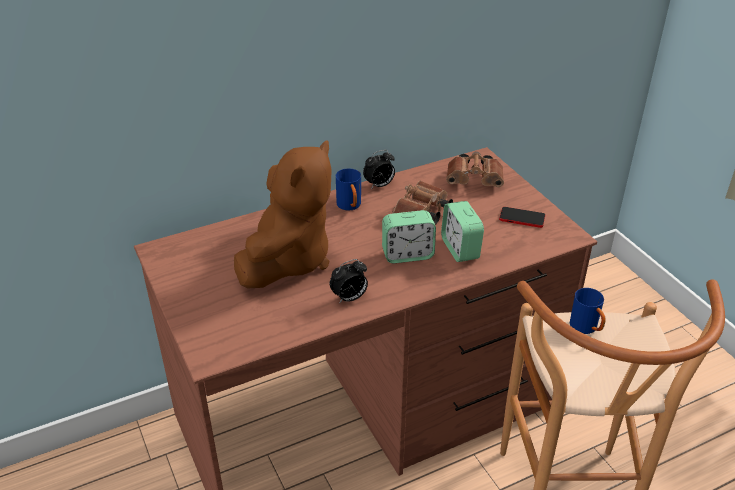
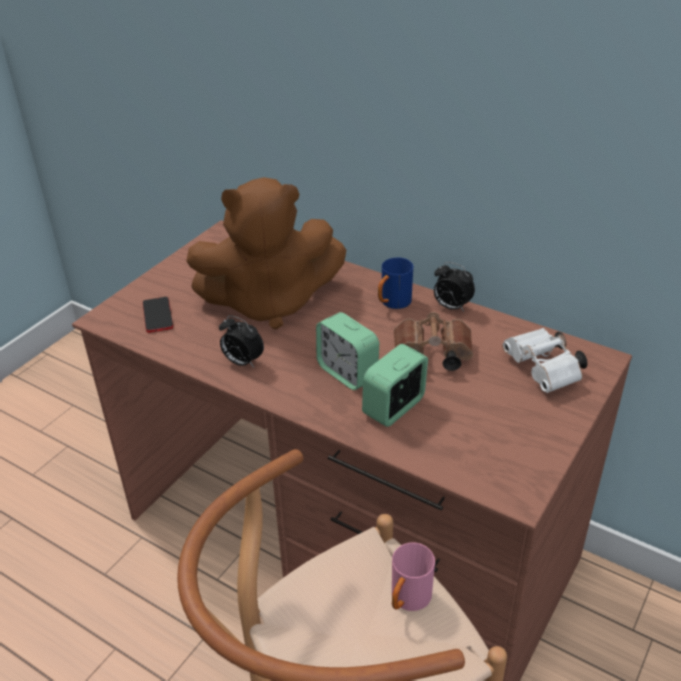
camera: 60 degrees right, 0 degrees up
(476, 180) = (545, 371): brown binoculars -> white binoculars
(522, 218) = (509, 437): phone -> phone (158, 315)
(587, 328) = (407, 601): blue mug -> pink mug

